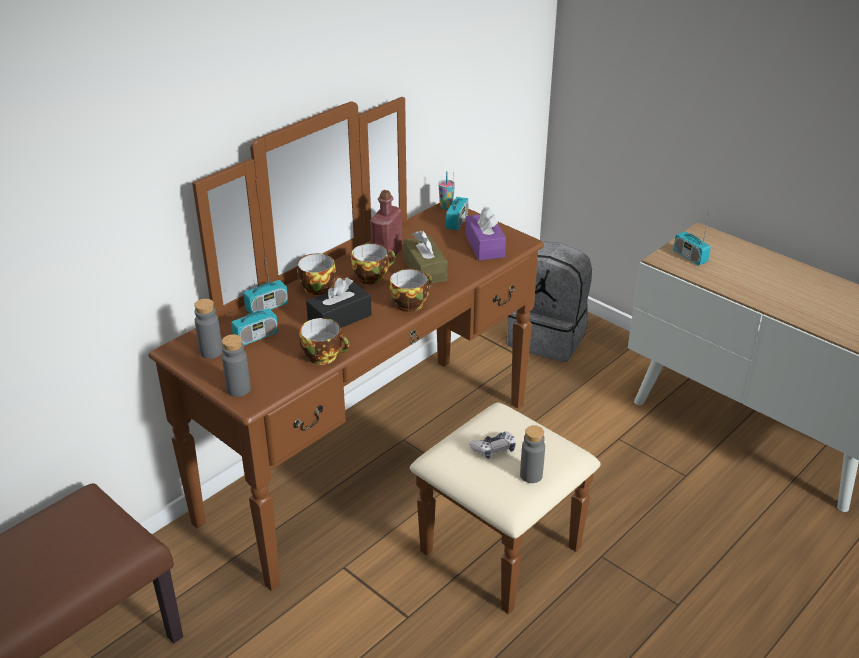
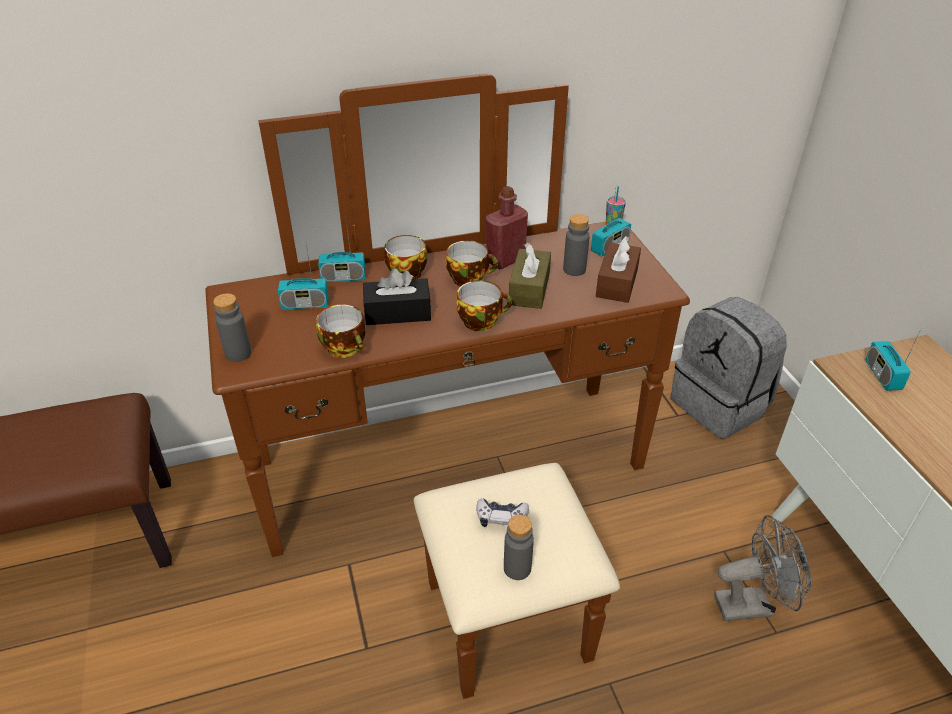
camera: 30 degrees right, 5 degrees up
(211, 352) = (253, 305): grey bottle -> grey bottle (574, 269)
(485, 246) = (617, 283): purple tissue box -> brown tissue box
(659, 465) = (752, 604): none -> grey fan

